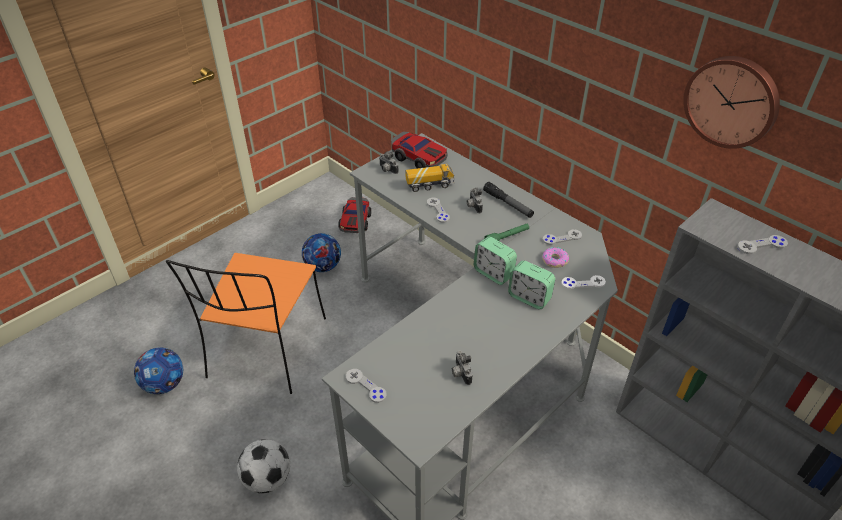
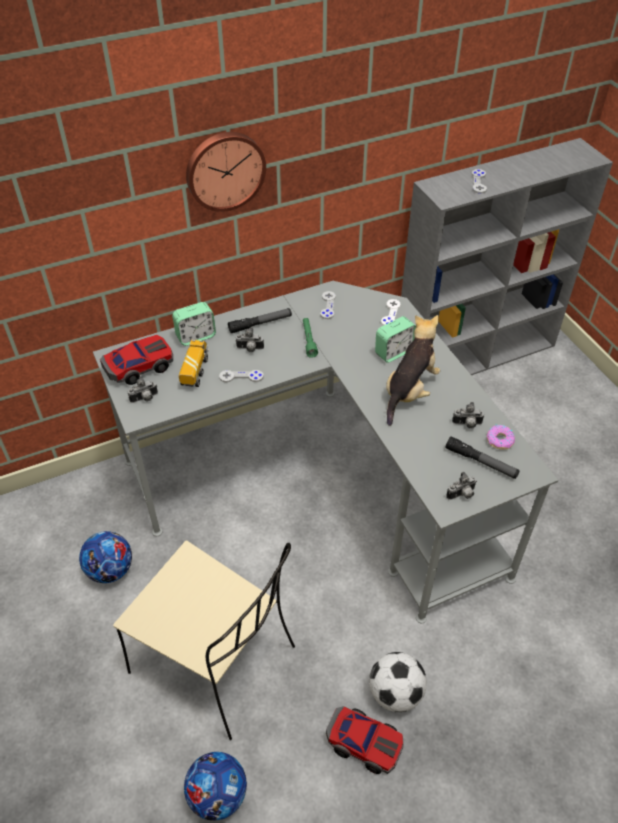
camera: 70 degrees left, 5 degrees up
(266, 350) = (216, 661): orange chair -> beige chair
(355, 221) = (50, 515): toy car -> toy car (364, 742)
(366, 386) = (462, 495): grey game controller -> camera
(414, 394) = (481, 462): none -> flashlight
(482, 320) = (409, 391): none -> plush toy
(493, 273) = (353, 365): alarm clock -> alarm clock (196, 336)
(554, 260) = (355, 320): donut -> donut (500, 440)
(732, 101) = (409, 99): wall clock -> wall clock (224, 170)

